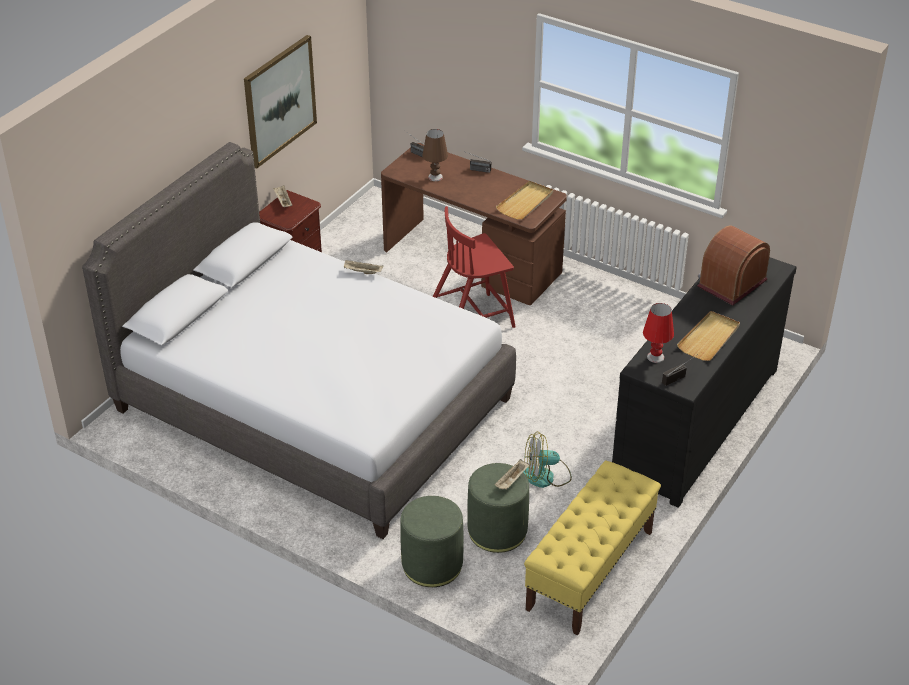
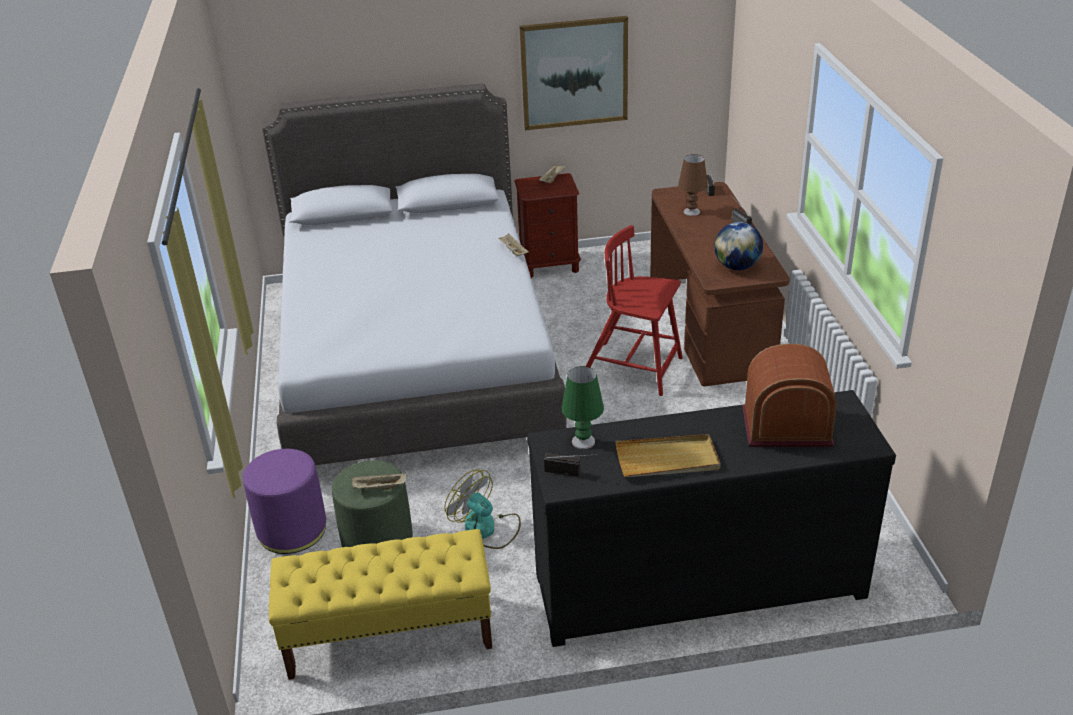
camera: 50 degrees right, 5 degrees down
(432, 564) = (292, 530): green ottoman -> purple ottoman
(525, 202) = (737, 266): beige tray -> globe
(655, 357) = (583, 441): red table lamp -> green table lamp

